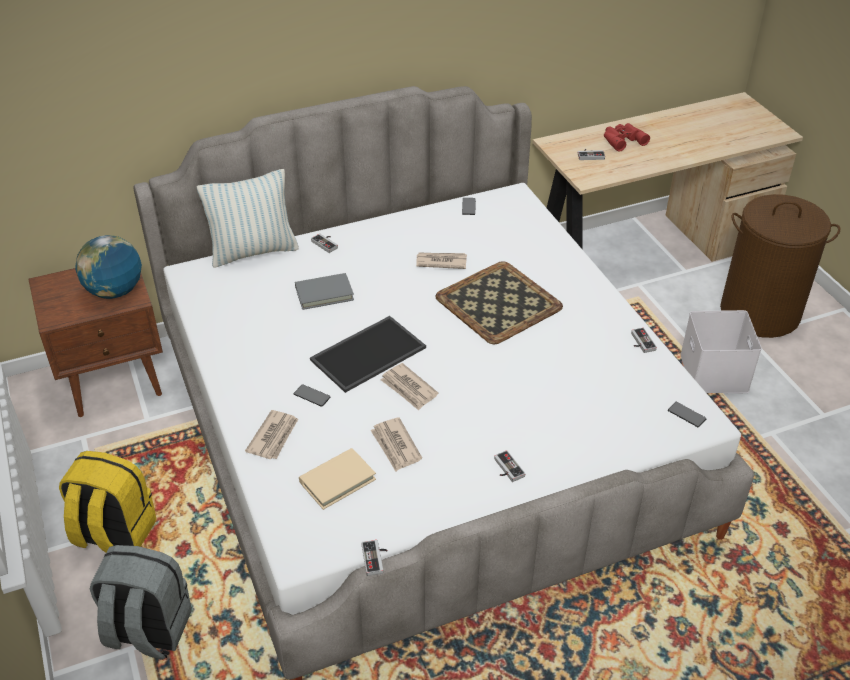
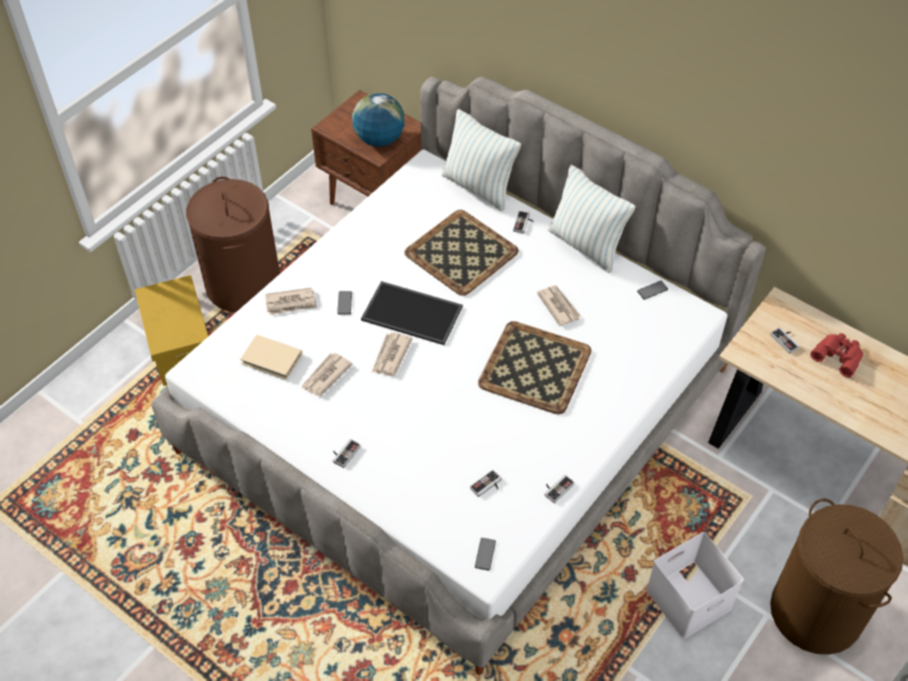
camera: 60 degrees right, 10 degrees up
(114, 535) = (243, 284): yellow backpack -> brown laundry basket
(148, 631) = (180, 347): grey backpack -> yellow storage box
(324, 294) = (461, 253): grey book -> tray
(376, 559) = (213, 413): game controller -> game controller (487, 486)
(386, 220) = (586, 245): none -> pillow

